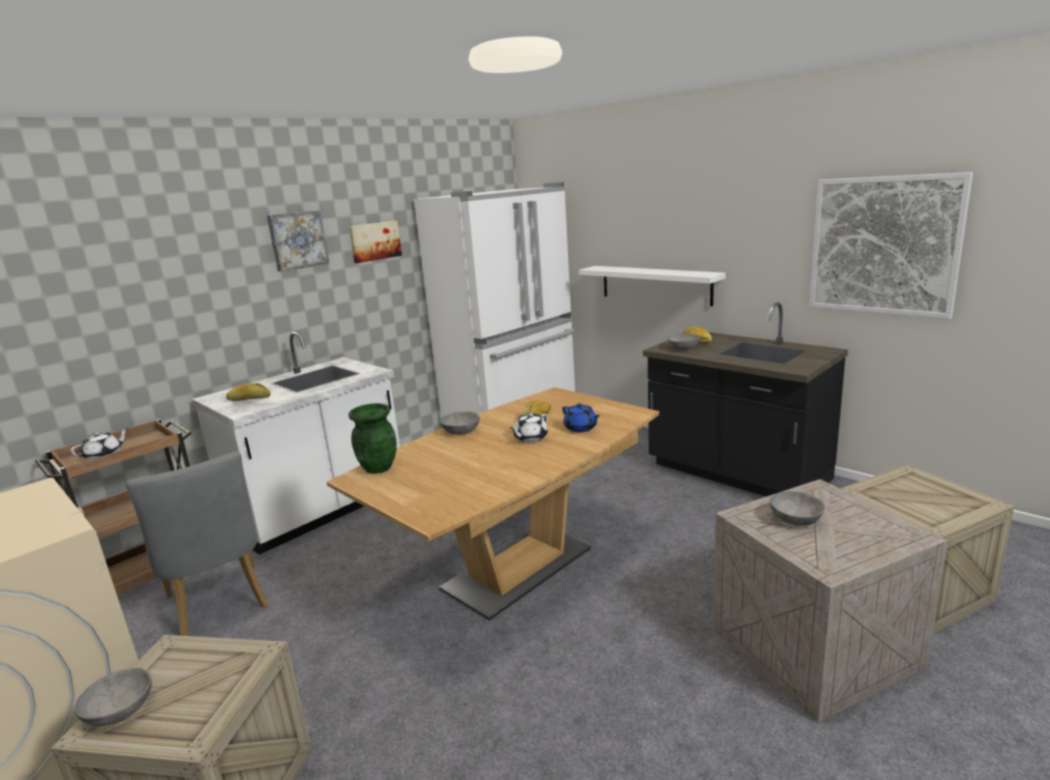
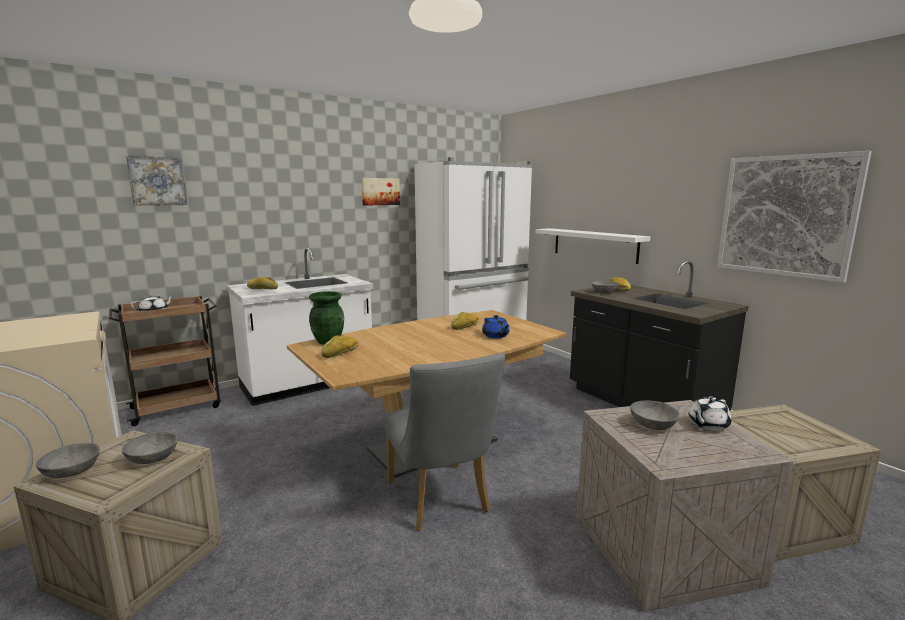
camera: 10 degrees right, 5 degrees down
(220, 605) = (209, 434): grey chair -> grey chair (441, 500)
(297, 240) = (321, 182): picture -> picture (157, 181)
(406, 484) = (341, 353): none -> bread
(460, 431) = (403, 328): grey bowl -> grey bowl (152, 458)
(530, 438) = (452, 337): white teapot -> white teapot (707, 425)

